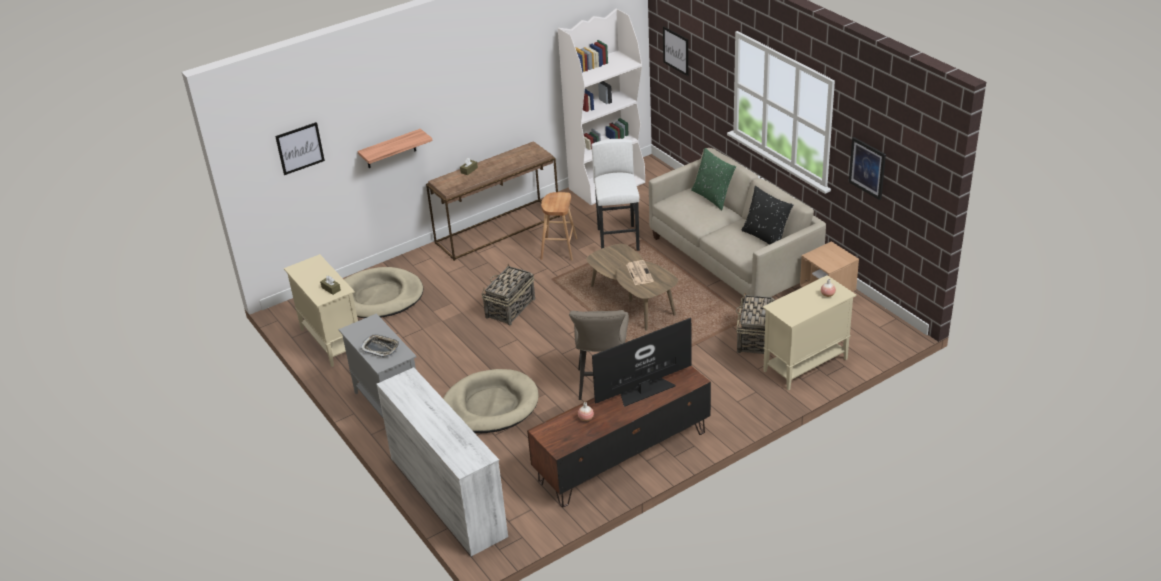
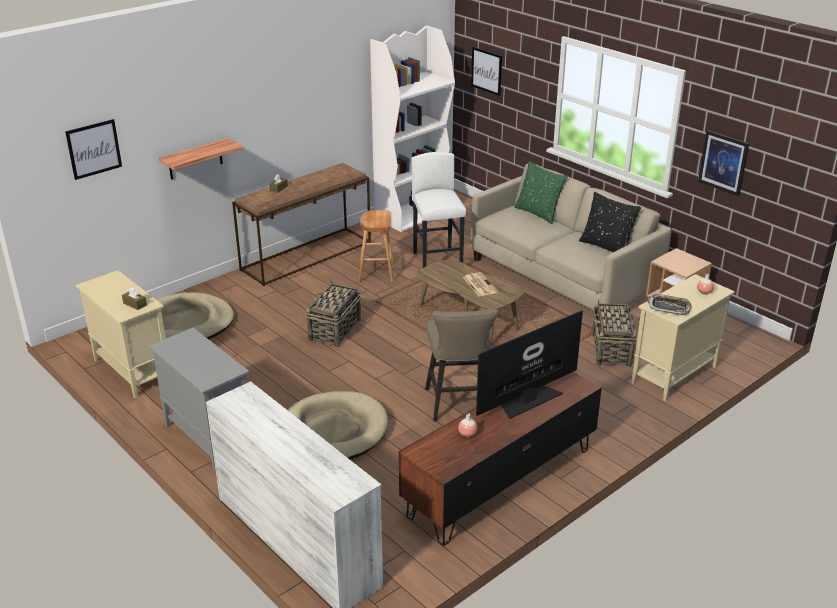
camera: 10 degrees left, 5 degrees down
(380, 348) = (203, 364): tray -> tray (669, 307)

